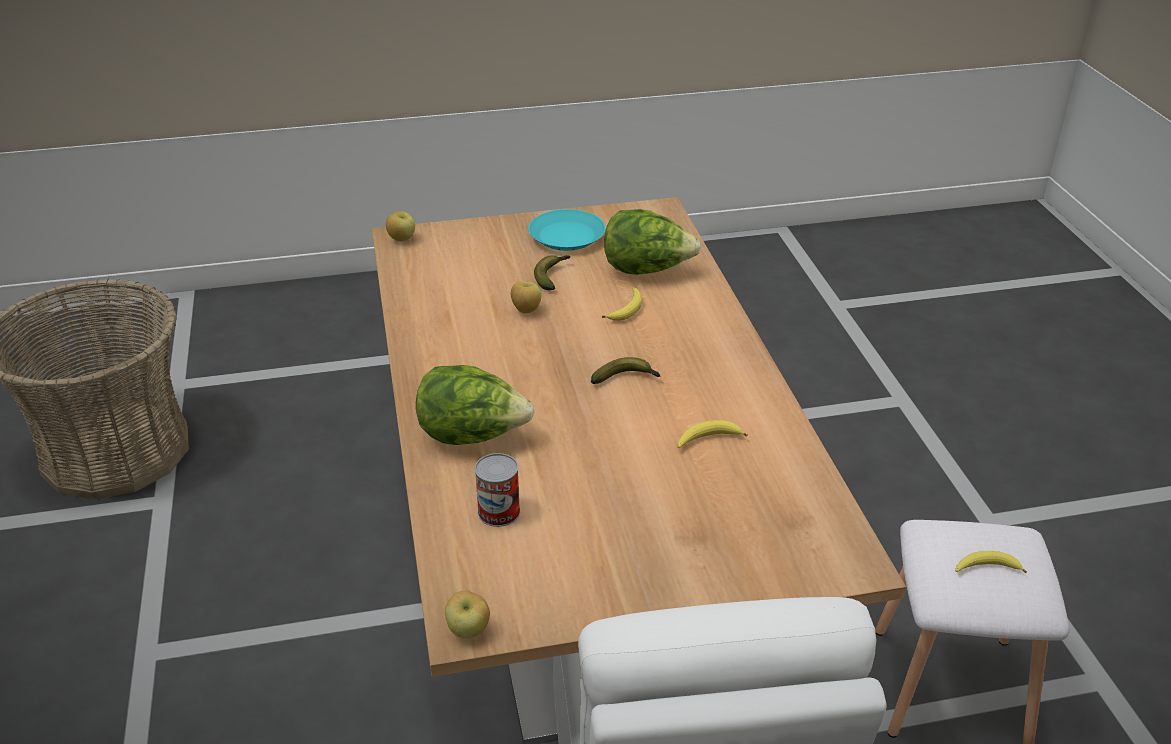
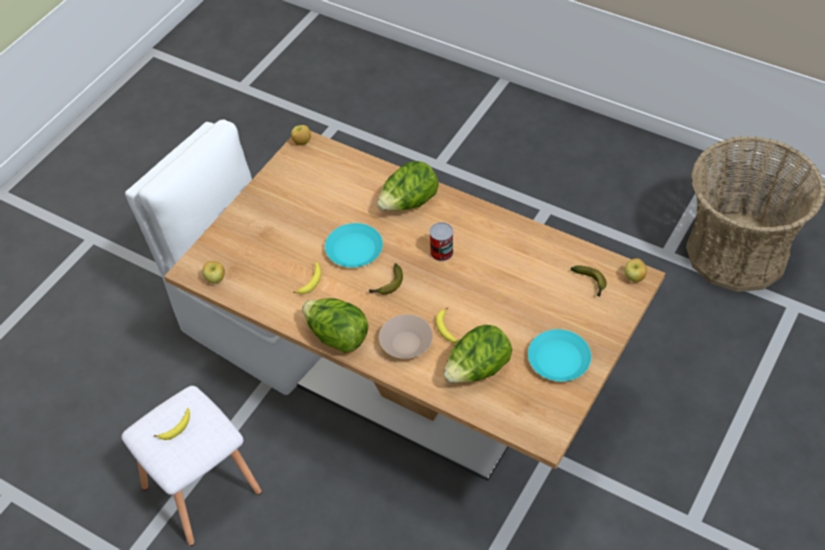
camera: 135 degrees right, 15 degrees up
(499, 512) = (351, 184): can -> can (441, 252)
(526, 310) = (493, 285): apple -> apple (215, 279)
(552, 276) = (517, 321): banana -> banana (591, 283)
(611, 435) = (354, 250): none -> turquoise plate
(683, 323) = (406, 344): none -> beige bowl
(747, 372) = (337, 337): none -> lettuce

